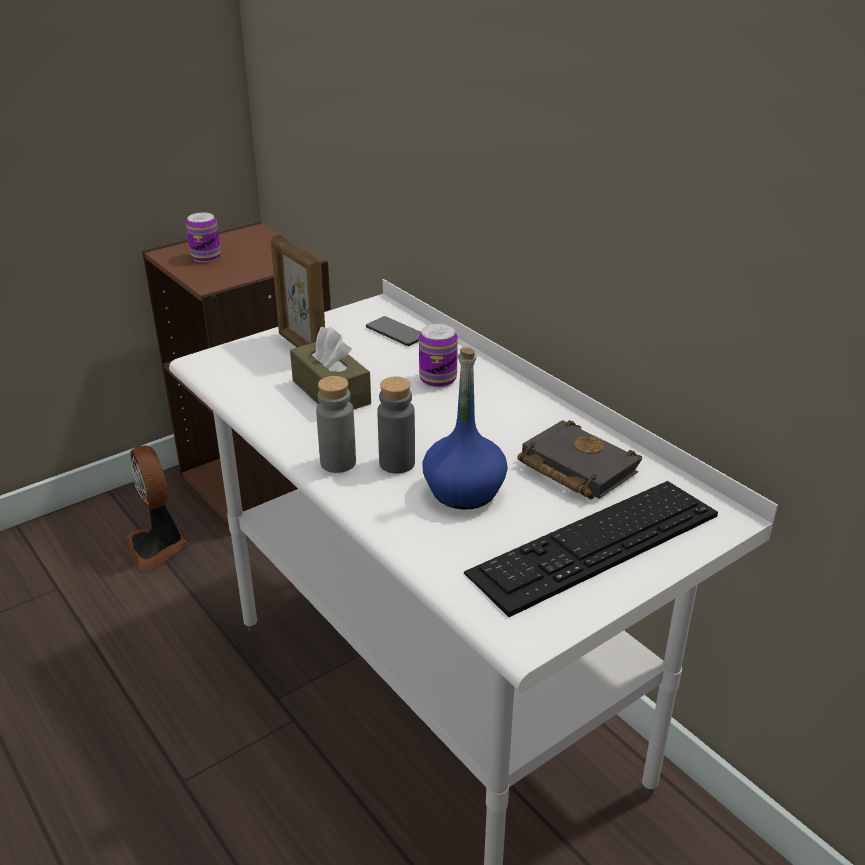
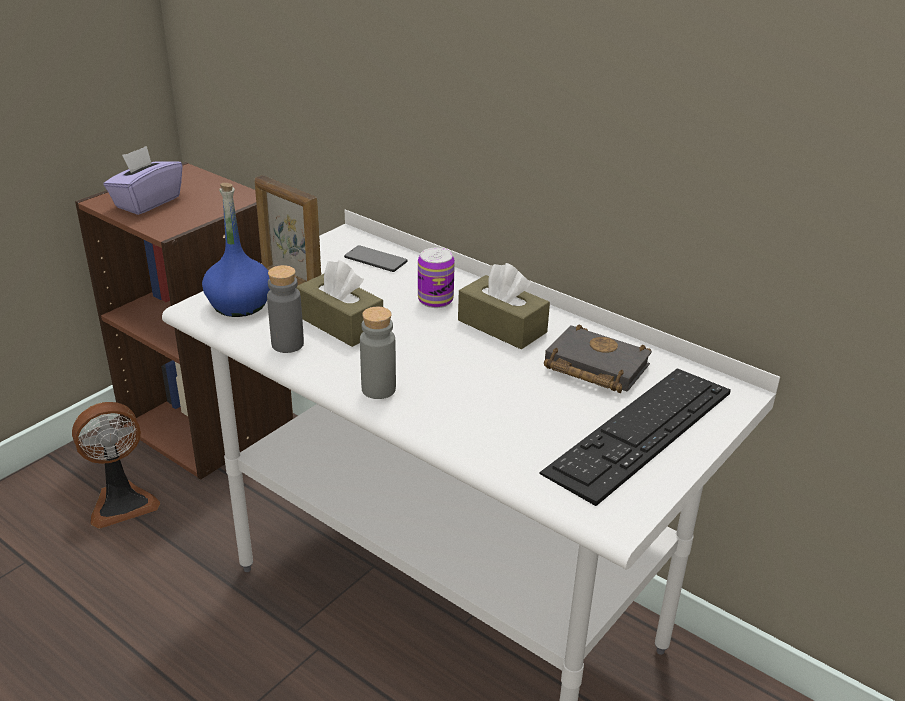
camera: 15 degrees left, 0 degrees up
(158, 546) = (122, 502): fan -> fan turned 75 degrees counterclockwise
(206, 257) = (147, 202): can -> purple tissue box
(397, 463) = (434, 383): grey bottle -> grey bottle (287, 344)
(464, 491) = (506, 400): blue bottle -> blue bottle (240, 304)
(495, 413) = (502, 326): none -> brown tissue box

